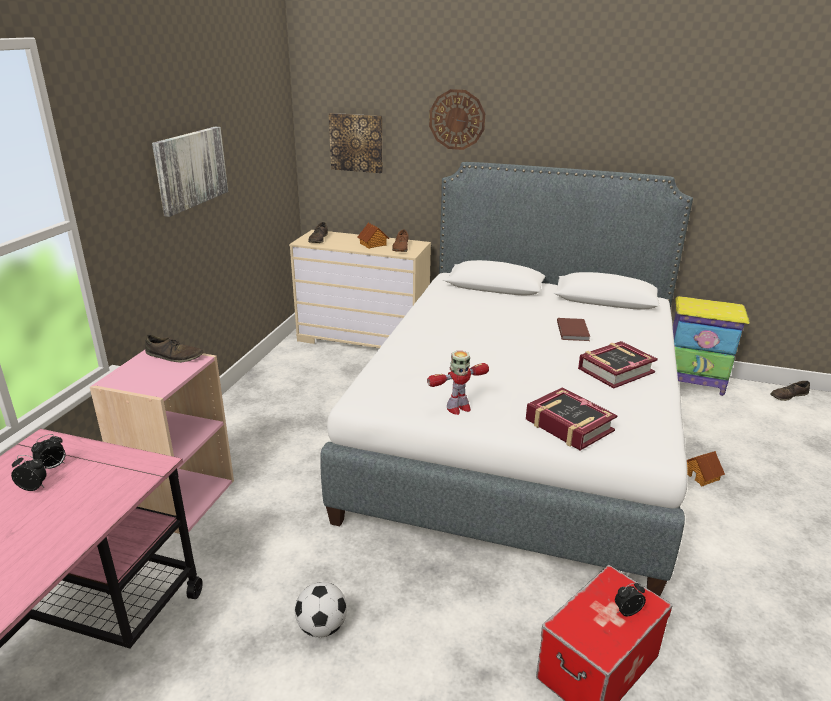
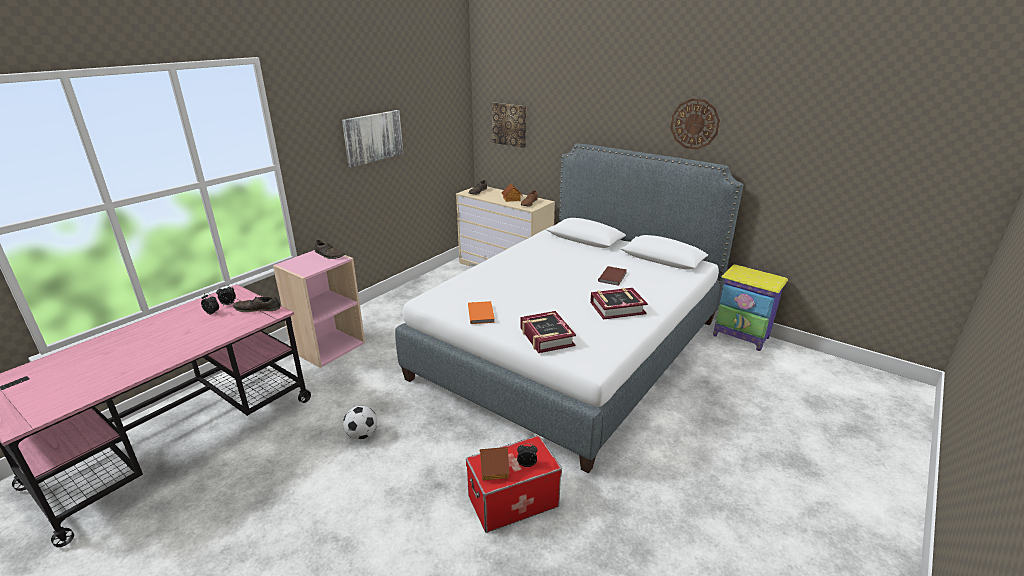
camera: 20 degrees right, 0 degrees up
(457, 119) = (575, 111): wall clock -> wall clock (694, 124)
(458, 408) = (482, 313): toy robot -> orange book
(701, 475) = (689, 403): toy house -> toy house (494, 468)
(788, 395) = (820, 361): brown shoe -> brown shoe (257, 309)

